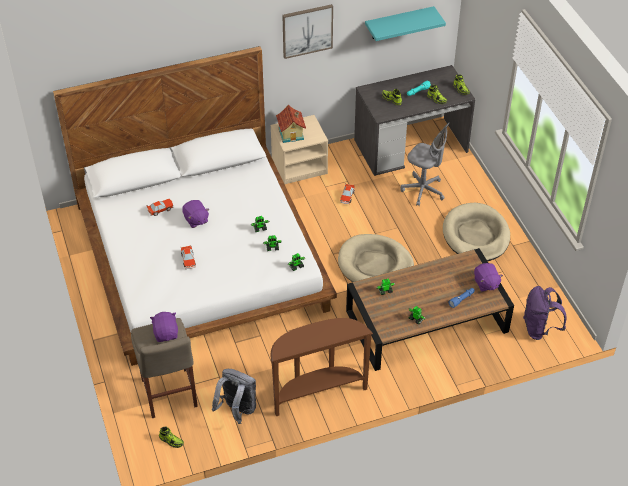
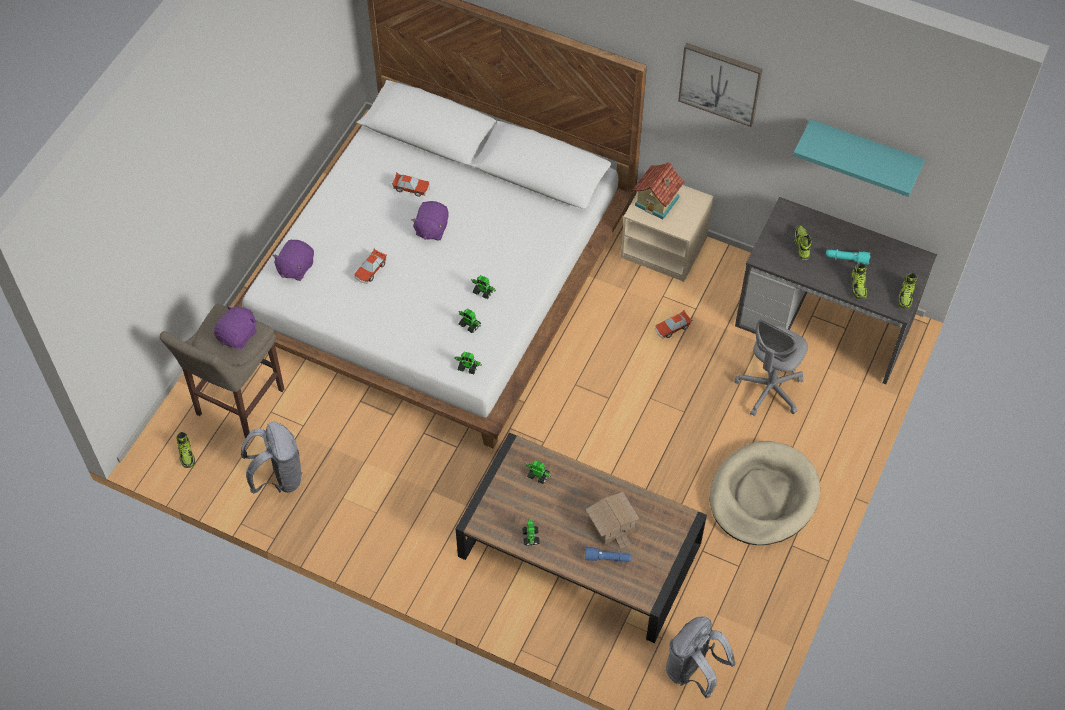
camera: 45 degrees right, 10 degrees up
(317, 393) = (373, 528): brown console table -> none
(375, 265) = (604, 436): beige dog bed -> none
(423, 190) = (769, 390): grey office chair -> grey office chair turned 45 degrees clockwise
(444, 284) = (612, 523): none -> toy house
(486, 283) = (658, 563): purple plush toy -> purple plush toy (295, 267)
(539, 329) = (694, 671): purple backpack -> grey backpack

